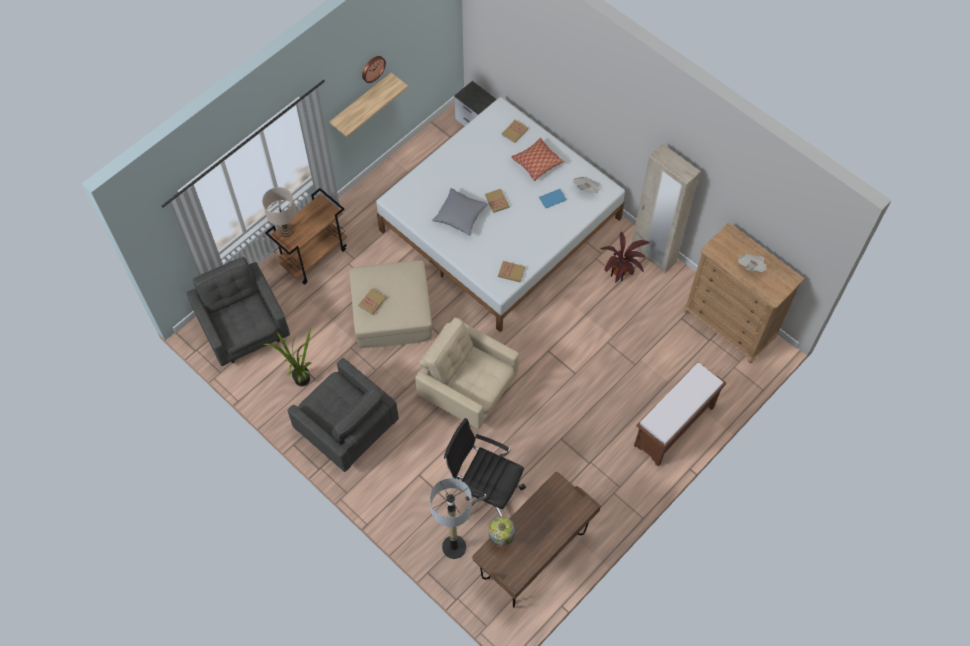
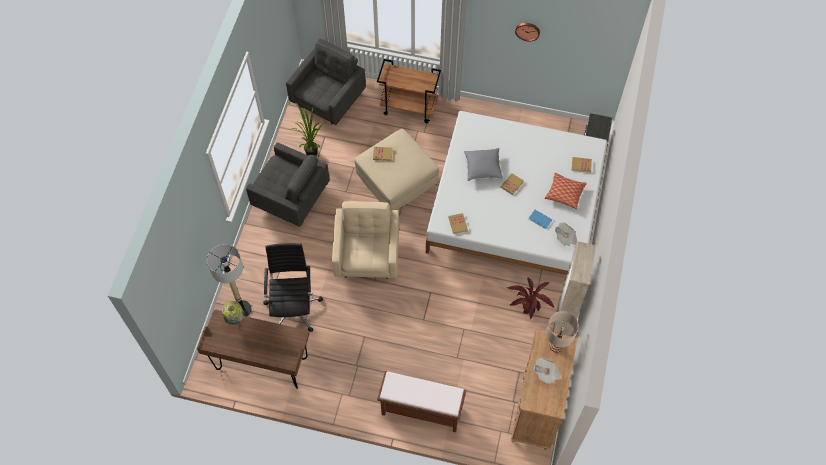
camera: 60 degrees right, 0 degrees up
(285, 231) = (395, 70): beige table lamp -> beige table lamp (556, 346)
(347, 429) = (291, 198): grey armchair -> grey armchair turned 75 degrees counterclockwise
(361, 103) = (508, 47): shelf -> none

